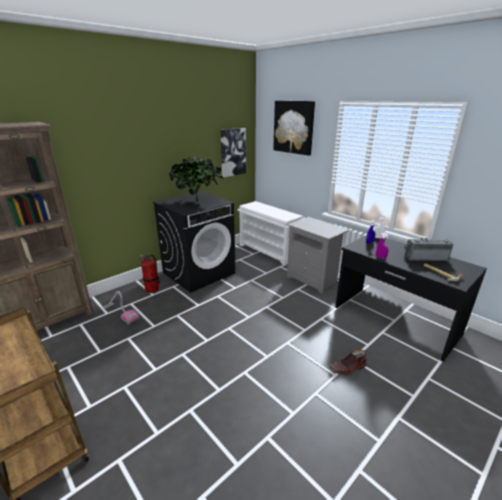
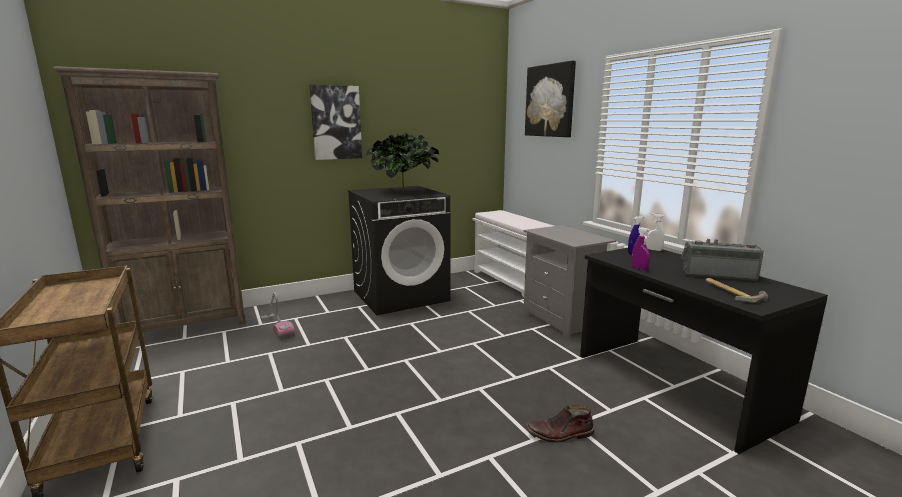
camera: 15 degrees right, 10 degrees down
(152, 289) = (330, 306): fire extinguisher -> none
(232, 152) = (469, 138): picture -> picture (336, 122)

